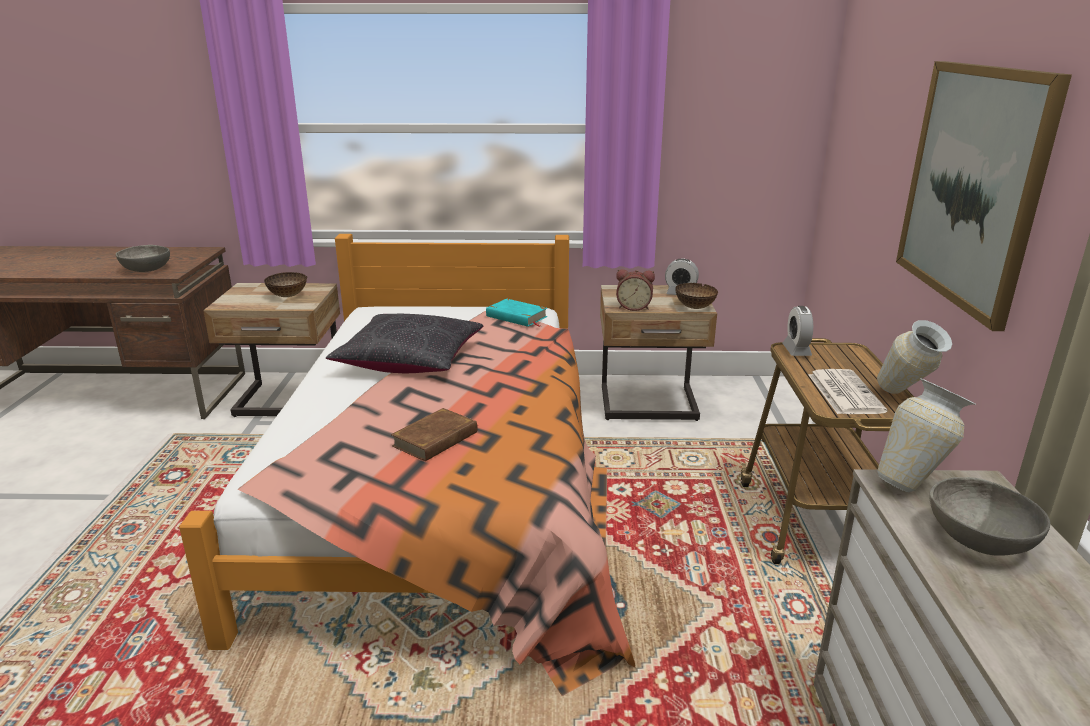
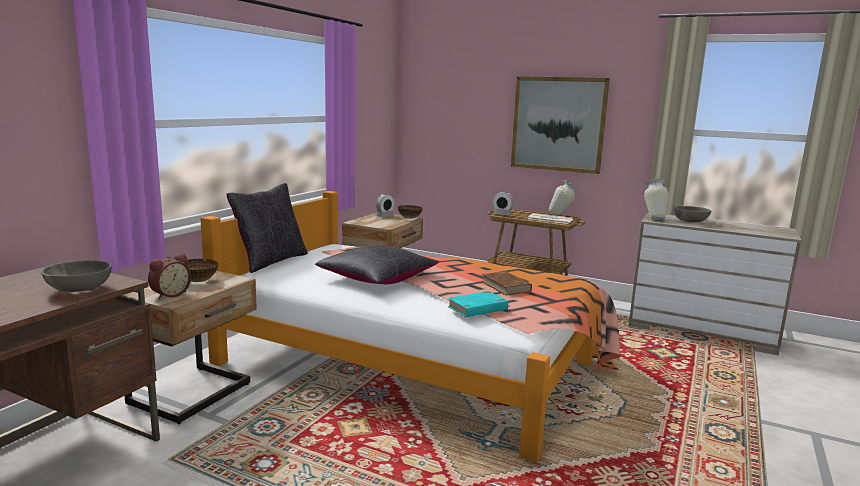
camera: 65 degrees left, 10 degrees down
(429, 303) = (270, 261): none -> black pillow
(516, 317) = (349, 247): turquoise book -> turquoise book (478, 308)
(634, 307) = (391, 225): alarm clock -> alarm clock (169, 294)

